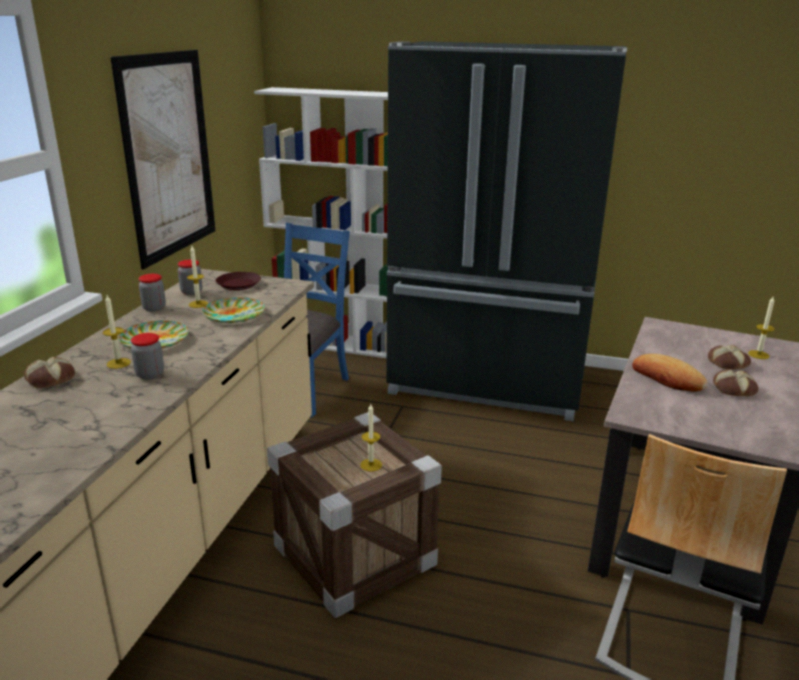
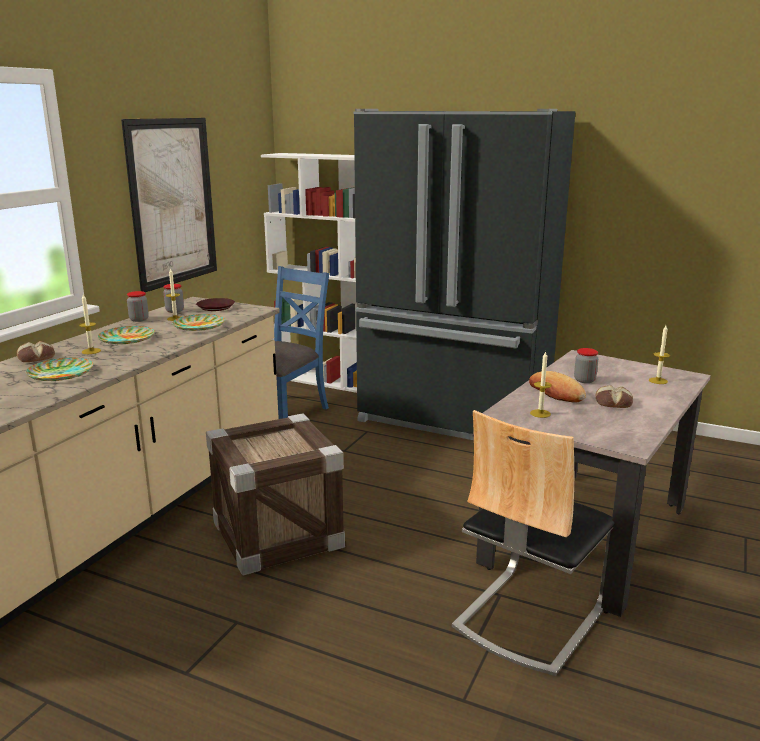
camera: 10 degrees right, 5 degrees down
(96, 404) = (60, 373): none -> plate
(150, 374) = (110, 359): jar -> jar (584, 380)
(371, 465) = (286, 450): candle -> candle (540, 413)
(728, 363) = (623, 385): bread -> none

